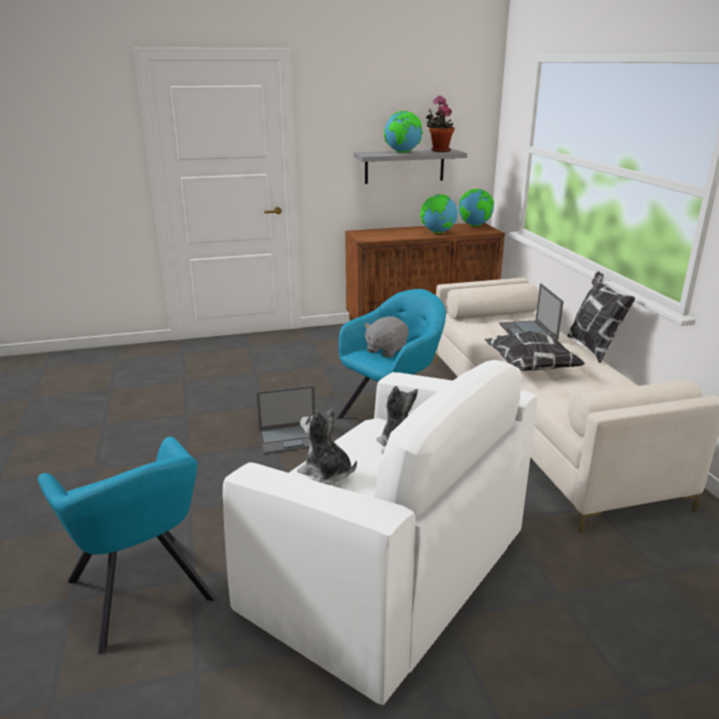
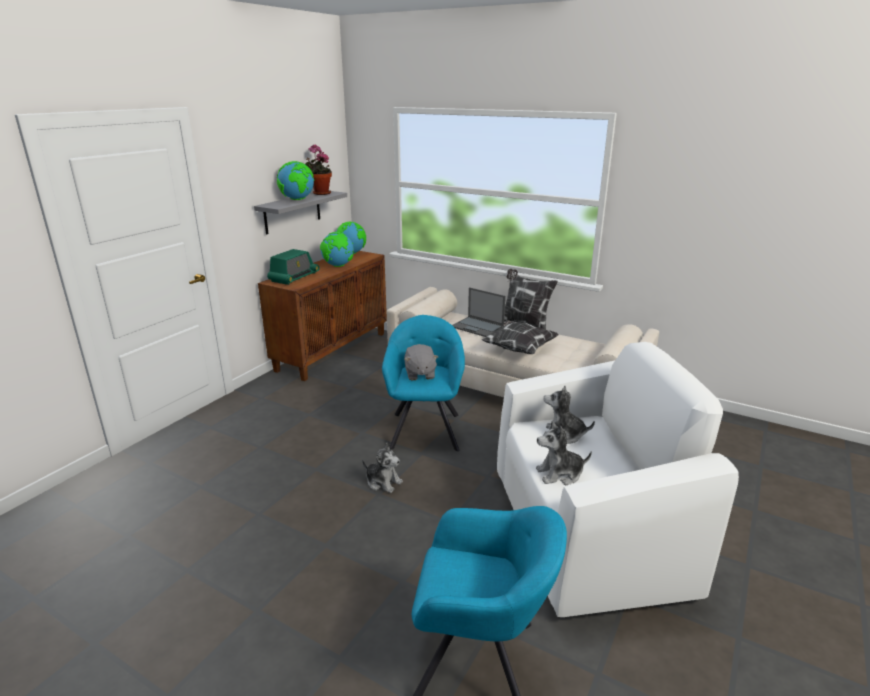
camera: 45 degrees left, 0 degrees up
(291, 438) = (383, 482): laptop -> plush toy
(381, 233) = (294, 277): none -> radio

